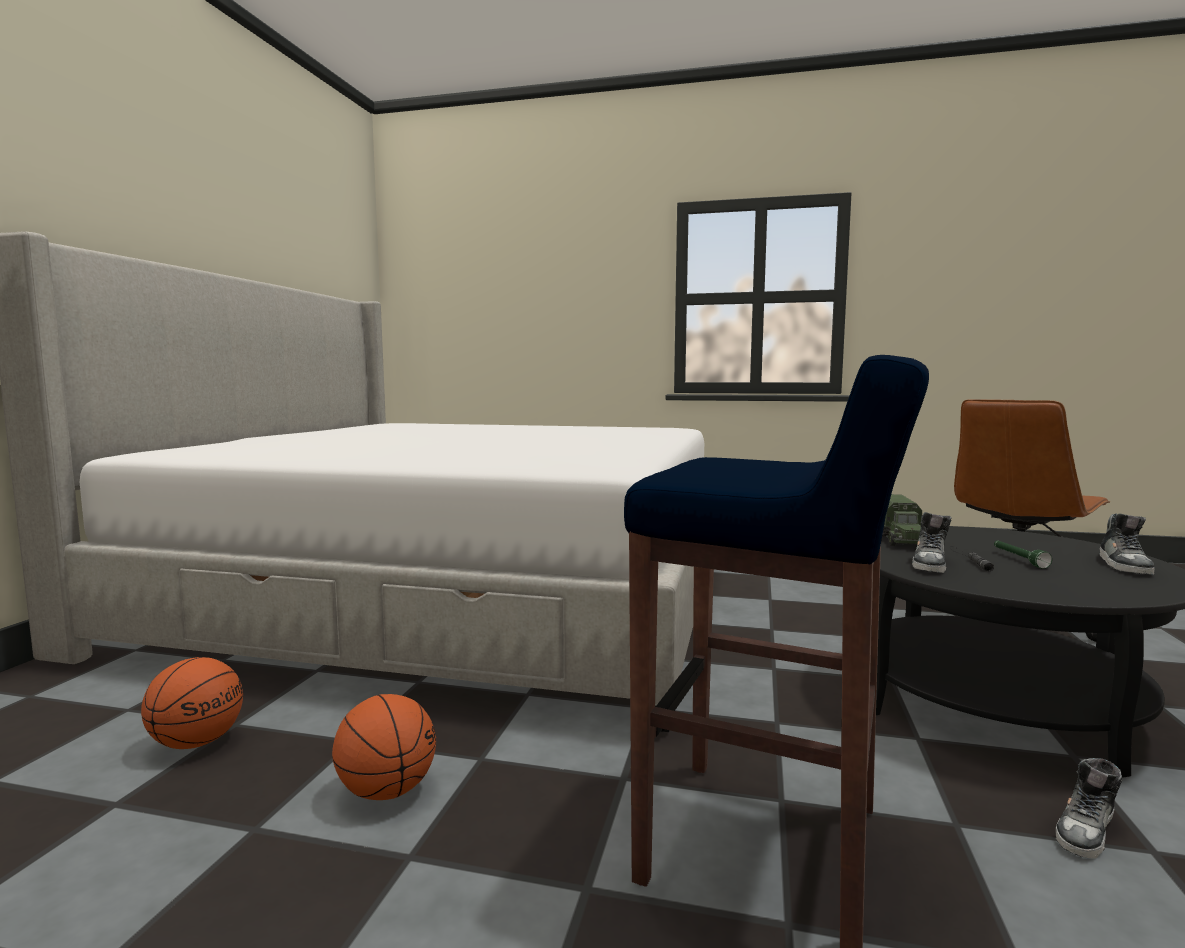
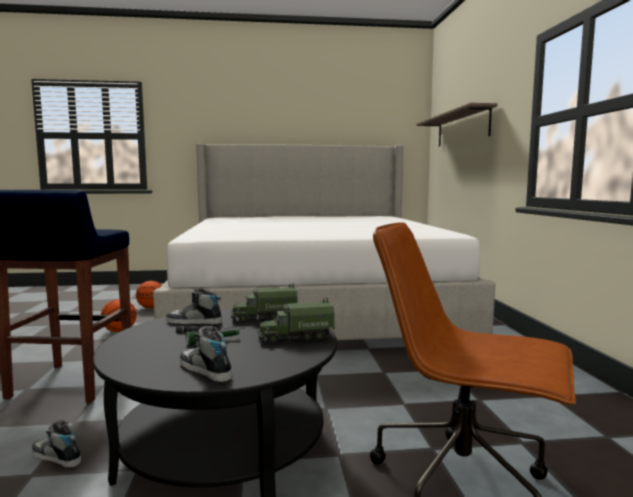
camera: 70 degrees right, 0 degrees up
(500, 289) = (462, 128): none -> shelf
(981, 535) = (296, 337): none -> toy truck
(1124, 565) = (205, 370): shoe -> shoe turned 45 degrees clockwise

